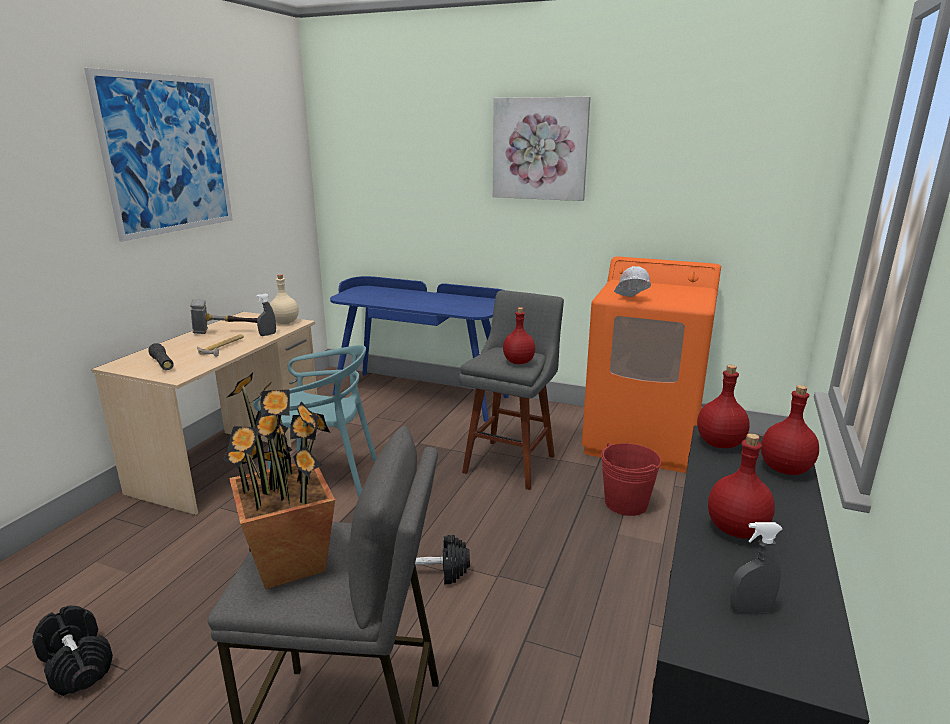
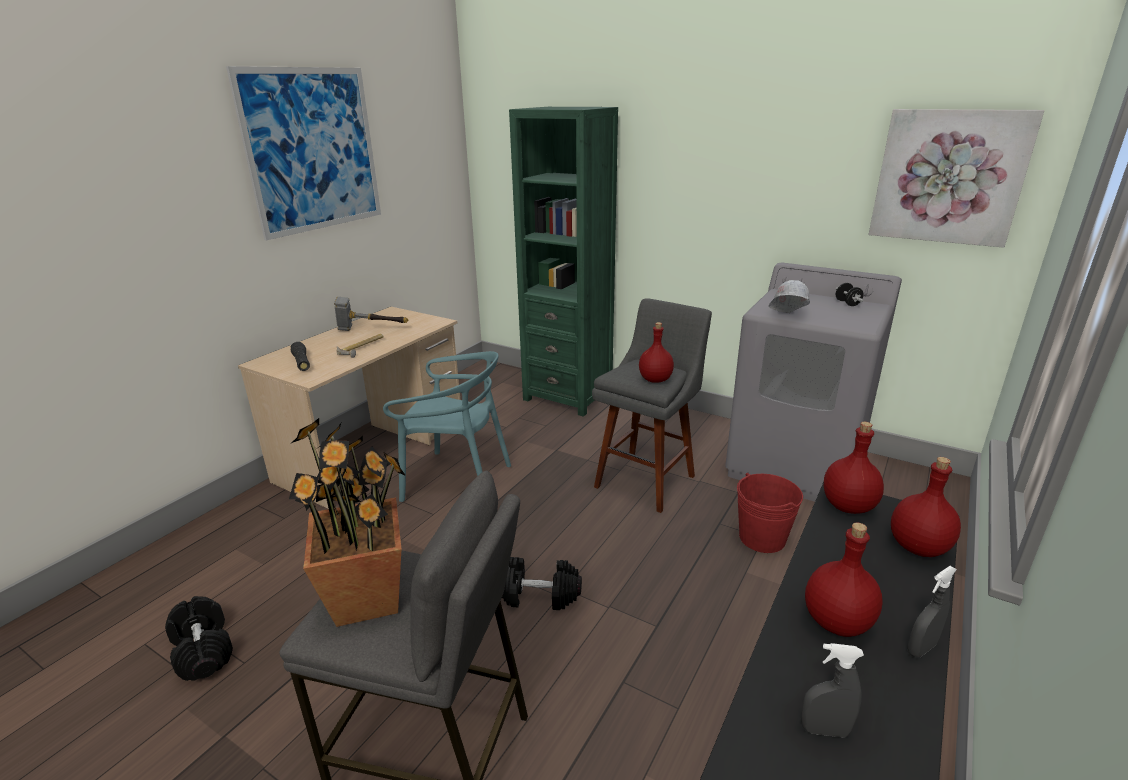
camera: 10 degrees right, 5 degrees up
(268, 334) = (407, 334): grey spray bottle -> grey spray bottle (921, 648)
(285, 322) = (428, 321): beige bottle -> none
(421, 395) = (568, 396): blue desk -> green bookcase
(540, 149) = (703, 139): picture -> picture (948, 177)
(642, 440) = (795, 465): orange washing machine -> grey washing machine
(678, 288) = (847, 303): none -> black dumbbell

